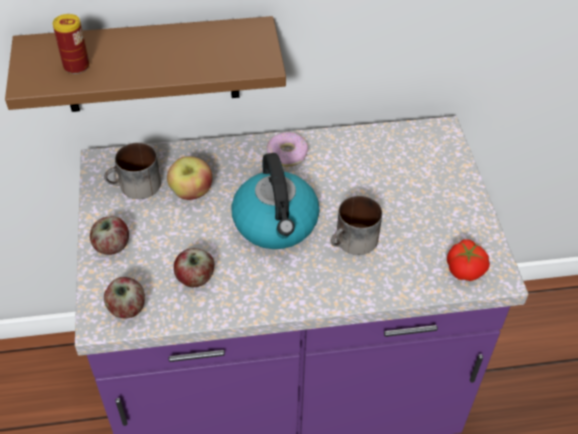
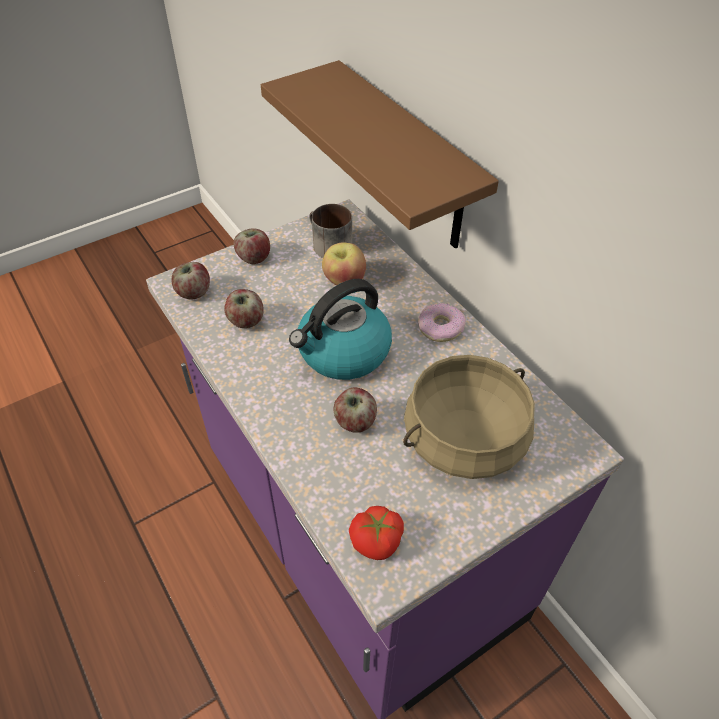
camera: 65 degrees right, 0 degrees up
(76, 66) = (324, 99): can -> none
(353, 242) = (355, 422): mug -> apple
(401, 186) = (464, 438): none -> beige cooking pot

